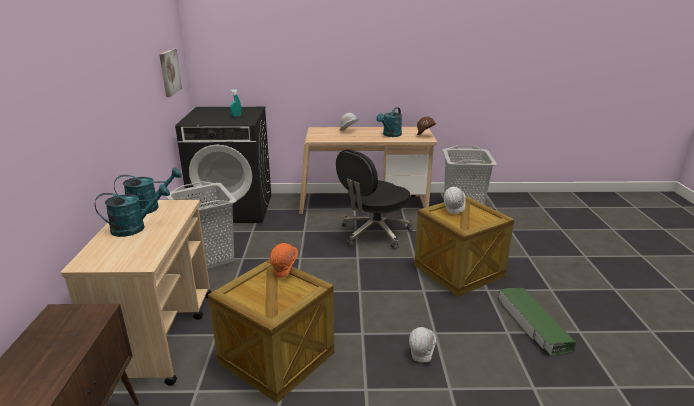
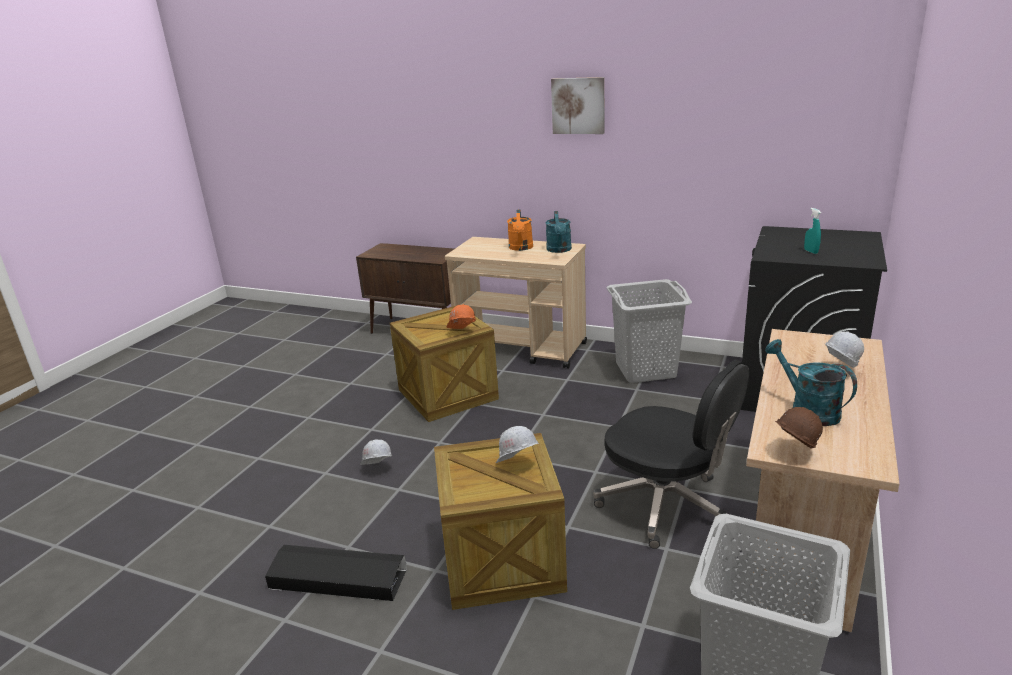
camera: 115 degrees right, 0 degrees up
(135, 228) = (521, 248): turquoise watering can -> orange watering can
(169, 72) = (796, 158): picture -> picture (578, 105)
(374, 233) = (666, 505): black office chair -> black office chair turned 150 degrees clockwise
(533, 324) = (337, 579): green storage box -> black storage box

